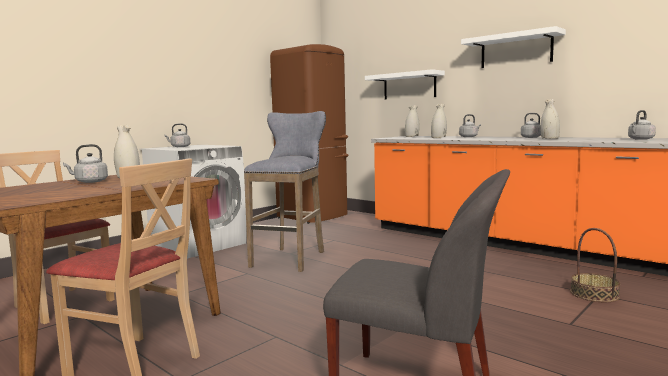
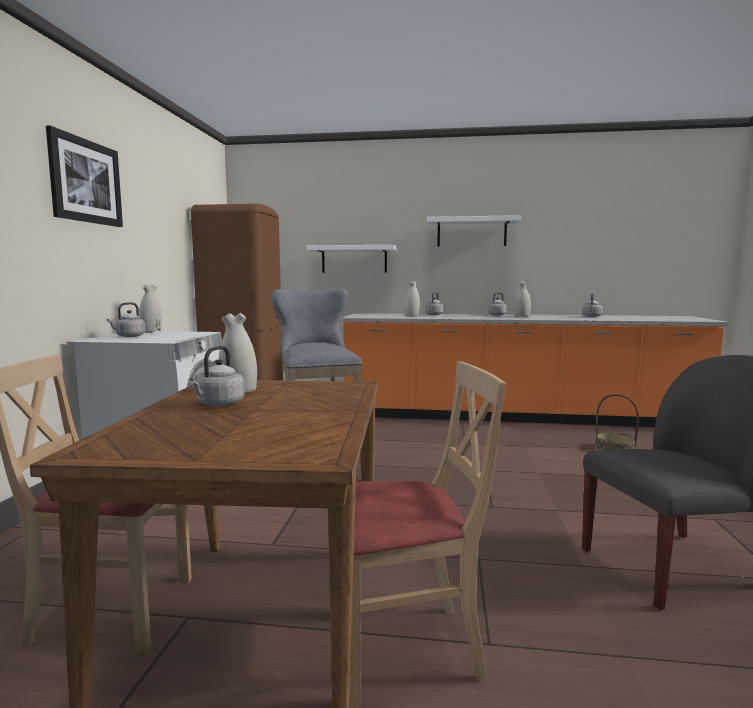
camera: 35 degrees left, 0 degrees up
(161, 43) = (85, 181): none -> picture
(412, 136) = (371, 314): white vase -> white vase (150, 332)

